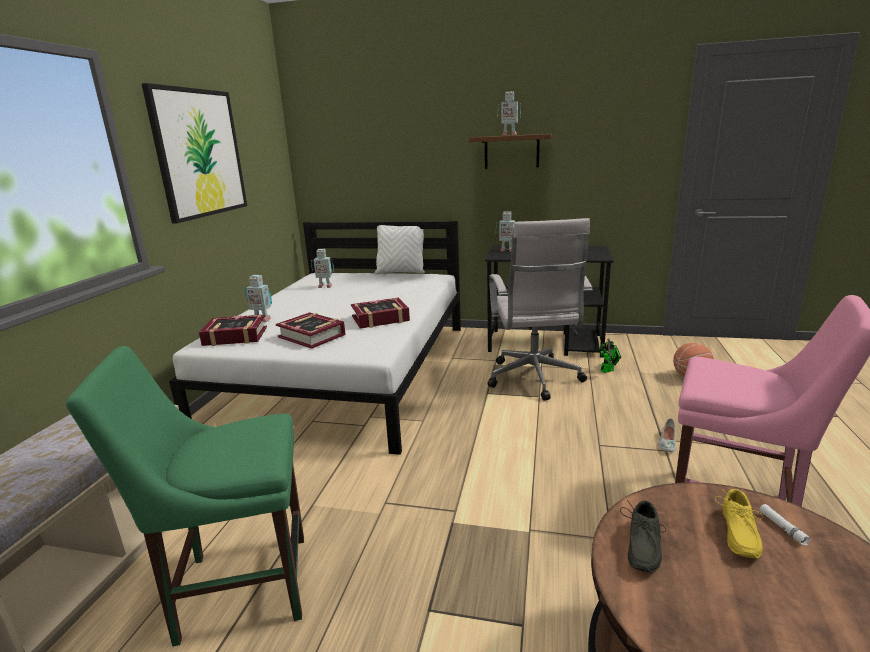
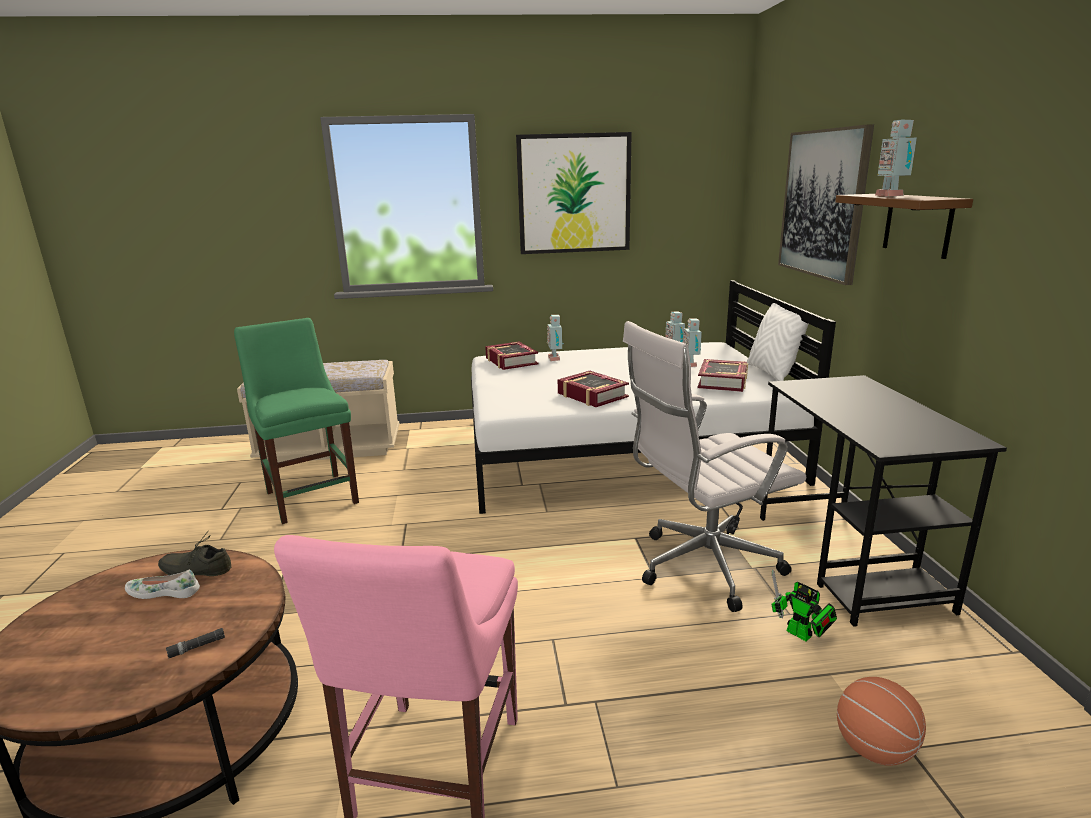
camera: 70 degrees right, 0 degrees up
(312, 336) = (527, 382): book -> book (723, 381)
(411, 149) = (823, 204): none -> picture
(506, 250) = (841, 385): toy robot -> toy robot (690, 364)
(667, 442) = (590, 706): white shoe -> white shoe (164, 592)
(736, 534) = (197, 617): yellow shoe -> none
(783, 528) = (197, 647): white flashlight -> black flashlight

